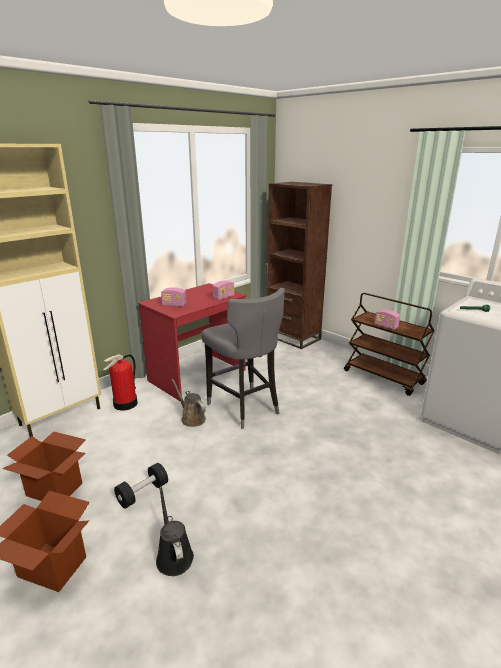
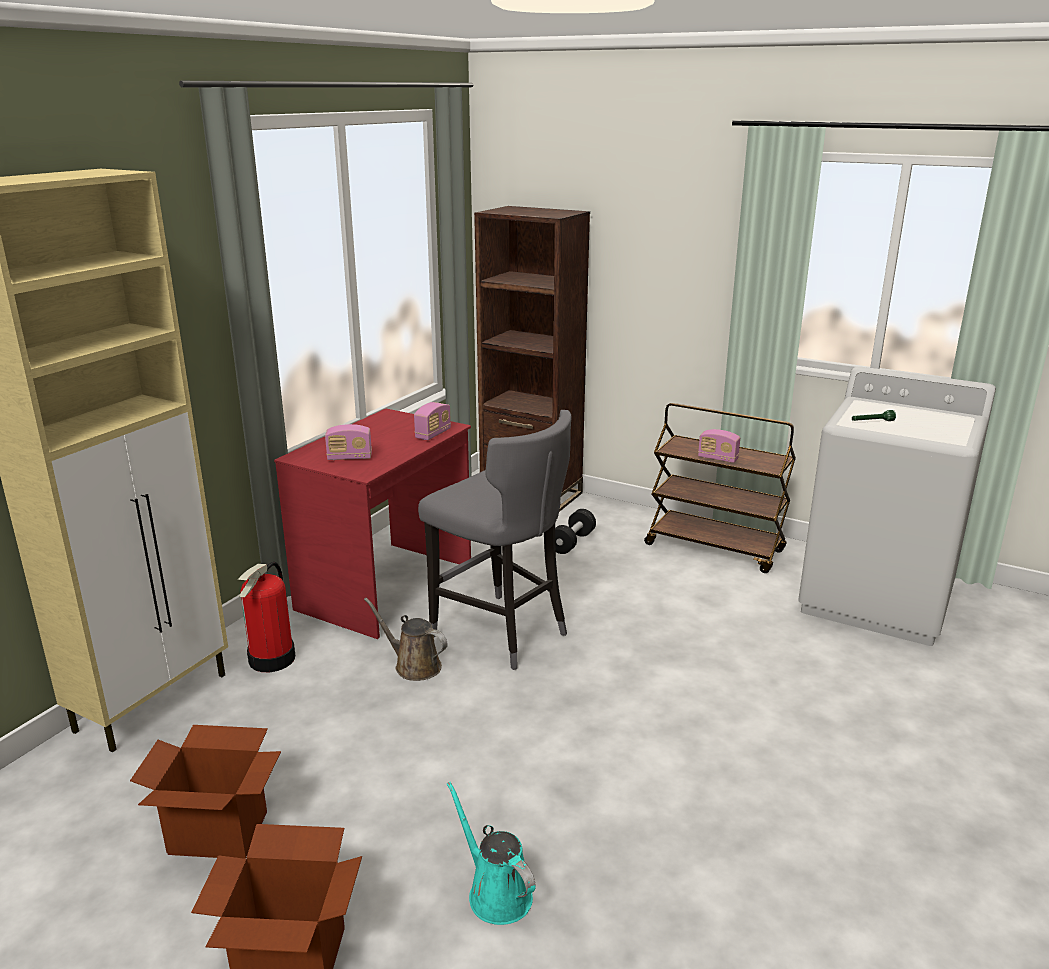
camera: 15 degrees left, 0 degrees up
(143, 493) = (390, 808): black dumbbell -> black dumbbell (572, 542)
(173, 555) = (496, 893): black watering can -> turquoise watering can

